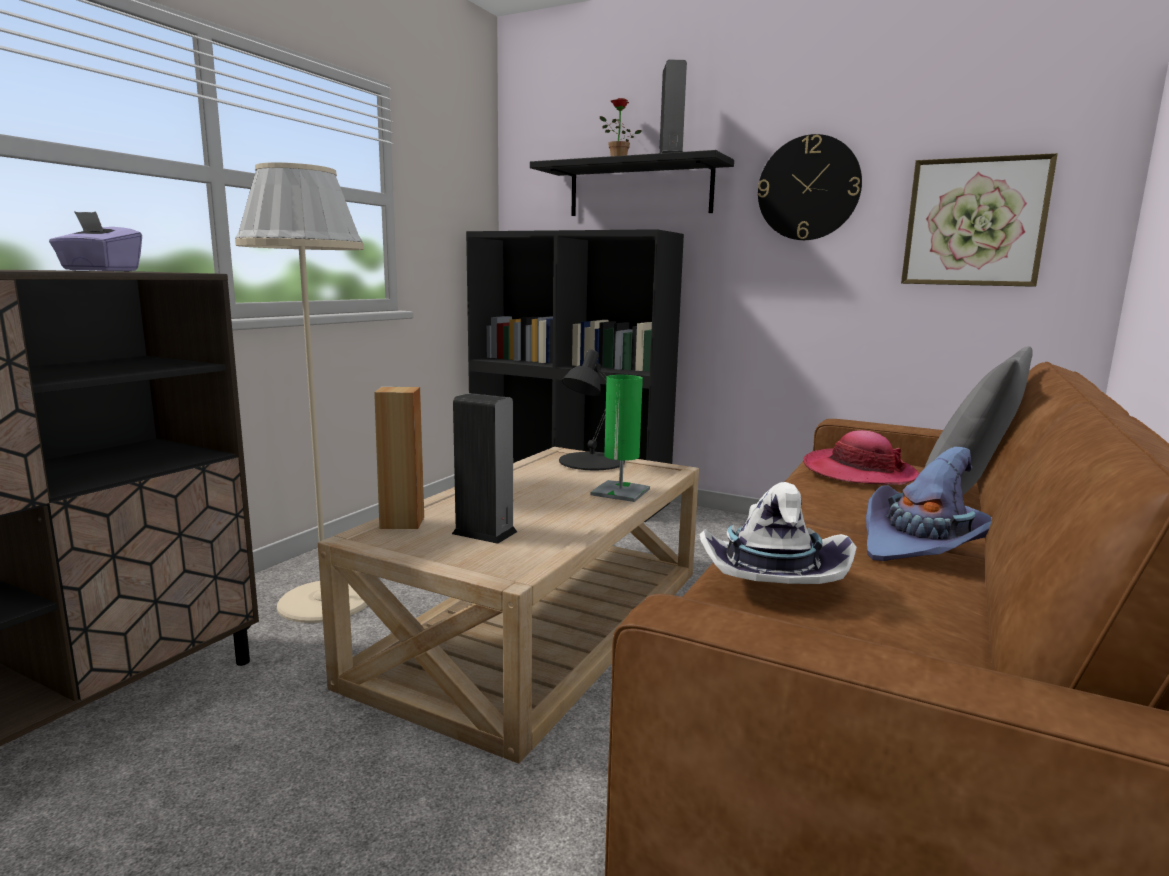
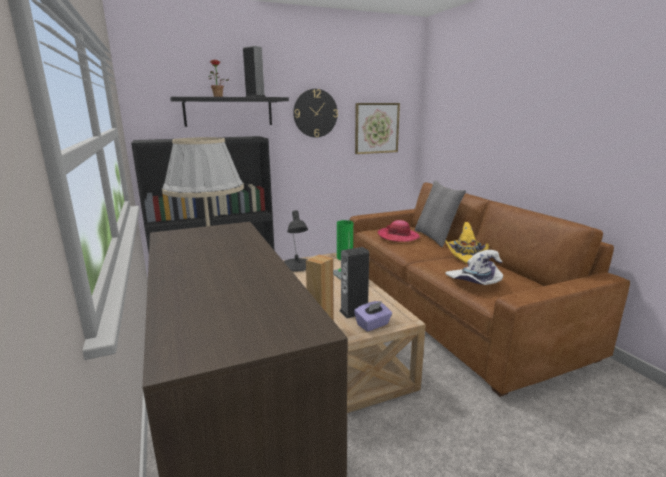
camera: 50 degrees left, 5 degrees up
(99, 270) = (190, 241): purple tissue box -> purple tissue box (373, 325)
(924, 545) = (466, 256): purple hat -> yellow hat

